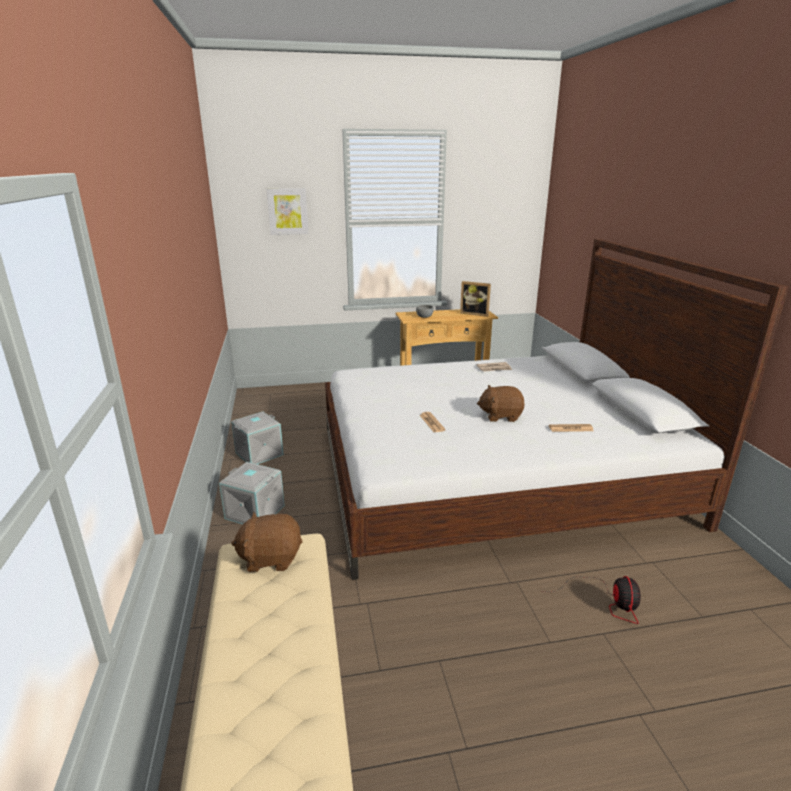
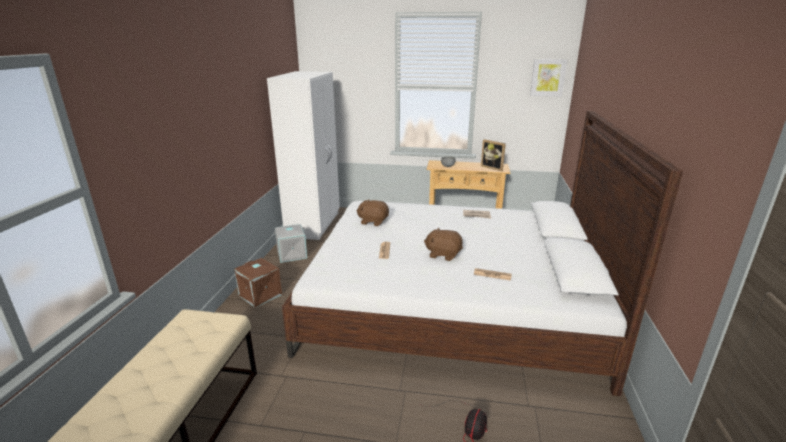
camera: 20 degrees right, 0 degrees up
(254, 512) = (259, 295): grey storage box -> brown storage box
(260, 411) = (314, 224): none -> white wardrobe
(270, 558) = (201, 324): brown plush toy -> brown plush toy (373, 221)
(287, 211) = (351, 75): picture -> picture (548, 77)

